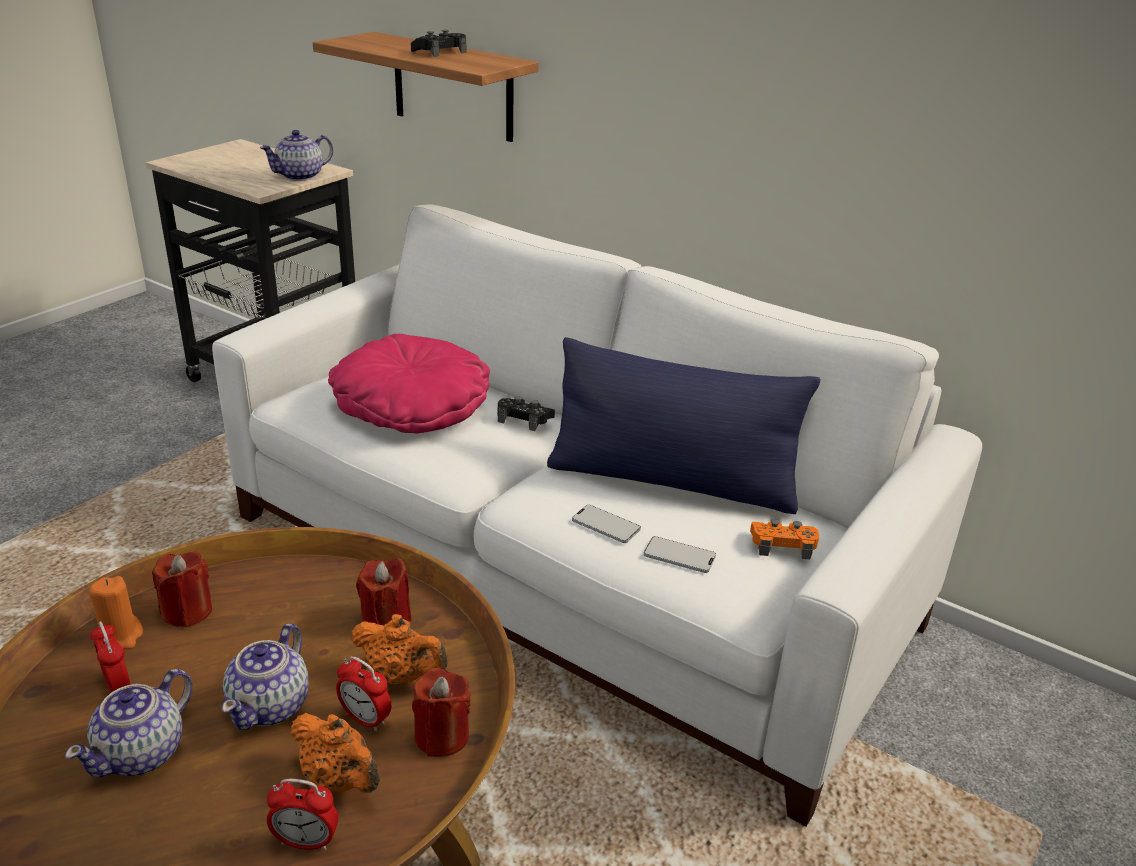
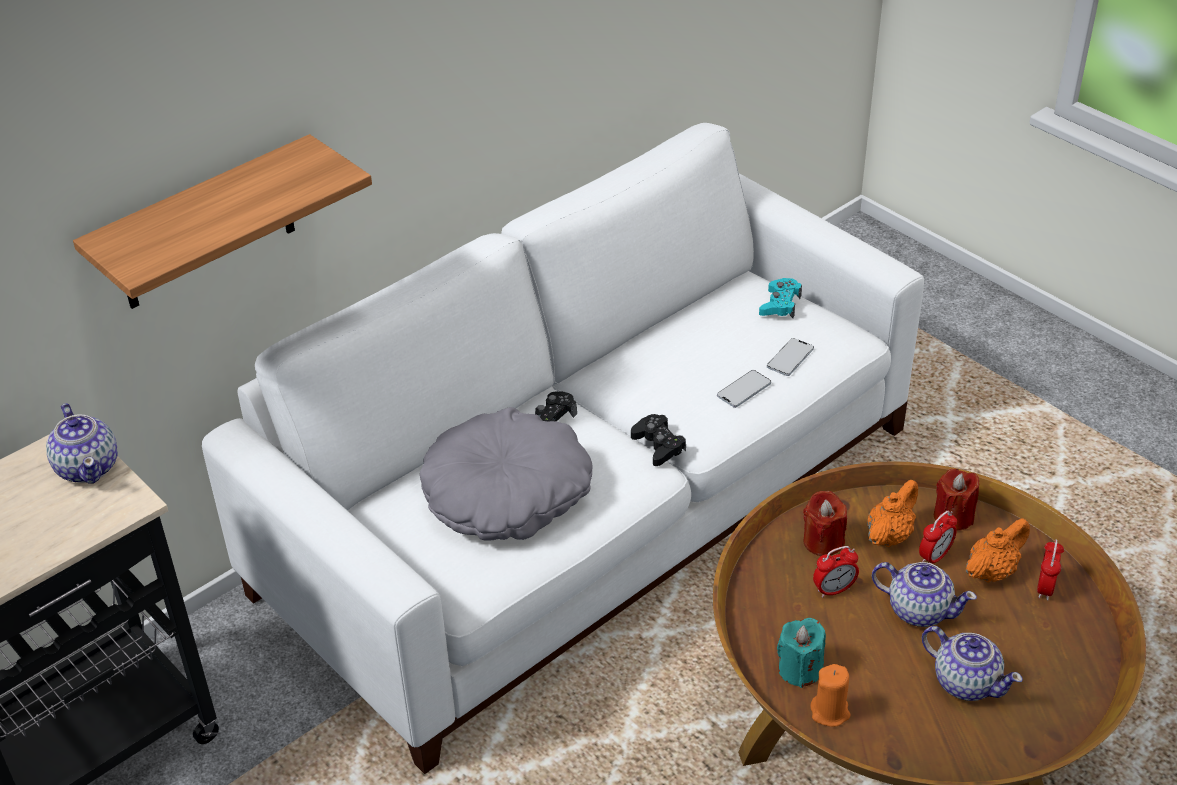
camera: 75 degrees left, 10 degrees up
(118, 685) = (891, 706): alarm clock -> alarm clock (833, 590)
(187, 611) = (800, 669): red candle -> turquoise candle
(415, 405) = (504, 492): pink pillow -> grey pillow
(440, 52) = (240, 194): black game controller -> black game controller (658, 445)
(671, 481) = (676, 345): blue pillow -> none
(783, 544) = (780, 304): orange game controller -> turquoise game controller

